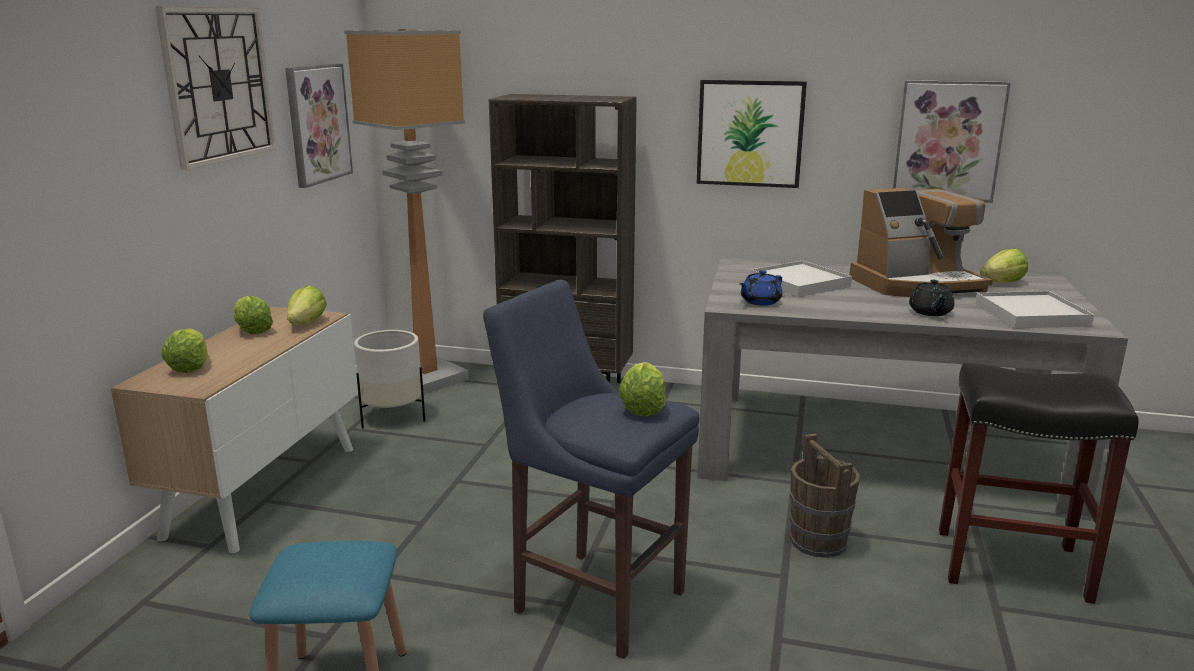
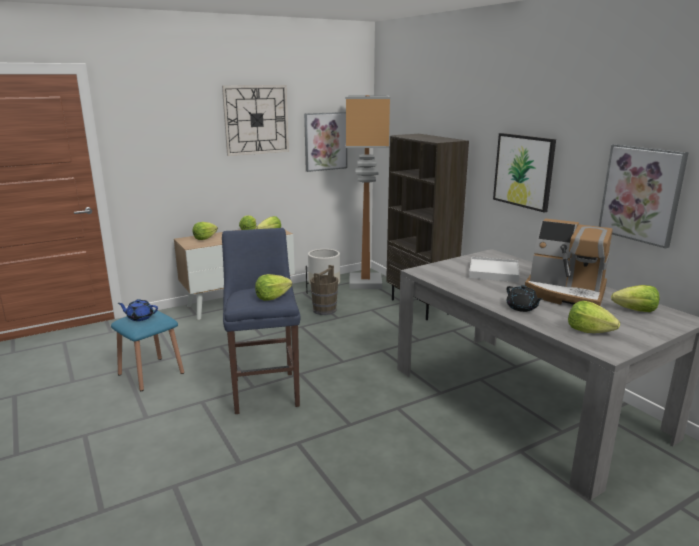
camera: 45 degrees right, 0 degrees up
(759, 302) = (441, 274): blue teapot -> blue teapot (139, 317)
(818, 542) = (395, 421): brown bucket -> brown bucket (324, 310)
(930, 312) = (522, 308): black teapot -> black teapot turned 75 degrees counterclockwise
(1009, 565) = (474, 486): black stool -> none
(1031, 314) = (589, 331): white tray -> lettuce

